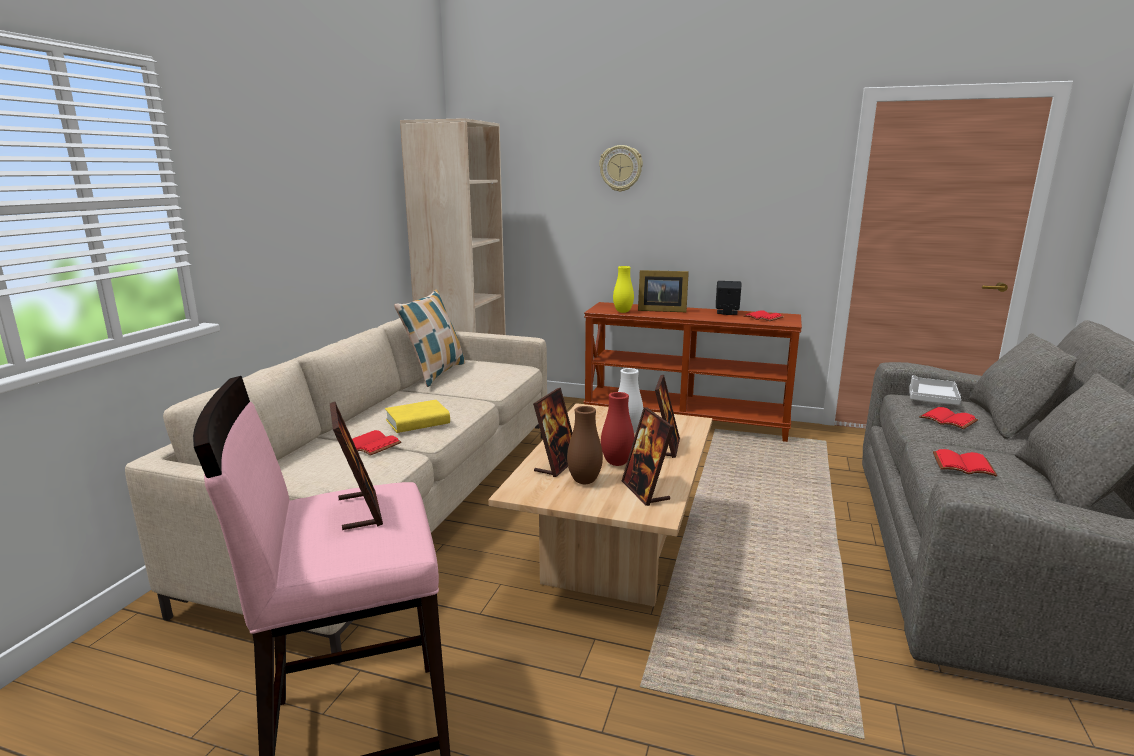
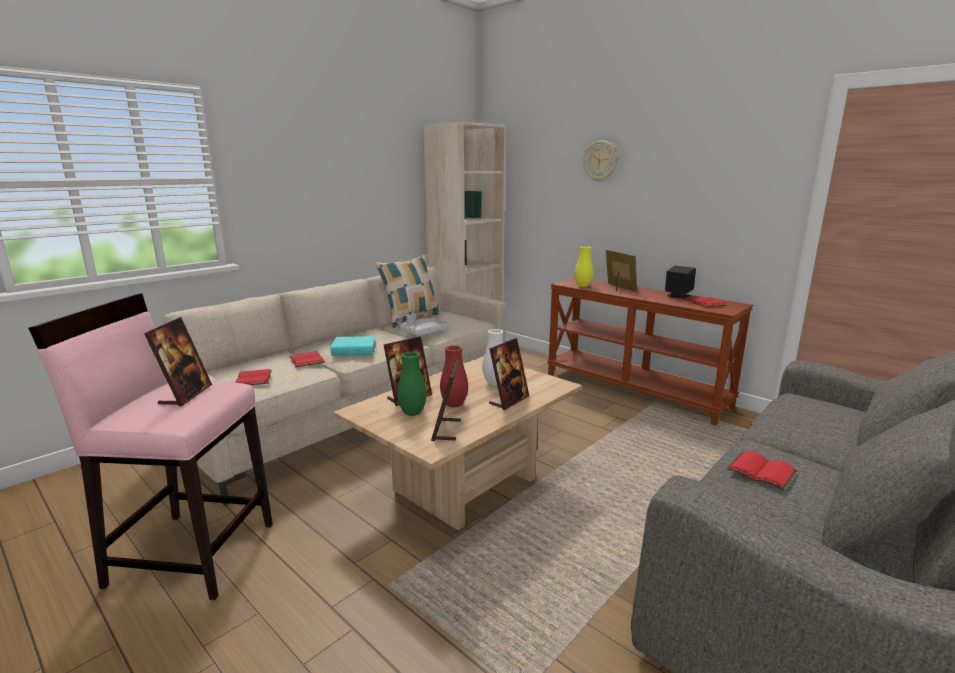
camera: 25 degrees right, 0 degrees up
(418, 422) = (354, 350): yellow book -> turquoise book
(584, 481) = (412, 413): brown vase -> green vase
(660, 310) = (618, 288): picture frame -> picture frame turned 150 degrees counterclockwise
(931, 399) = (821, 404): grey tray -> grey tray (424, 332)
(949, 420) = (811, 427): red book -> red book (255, 379)

